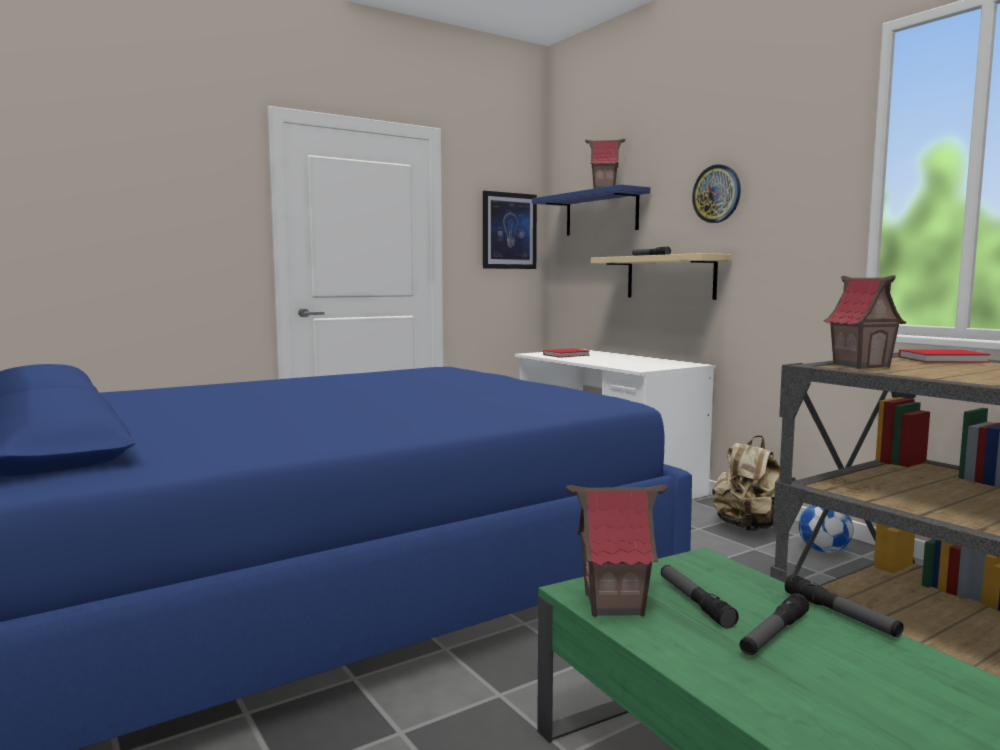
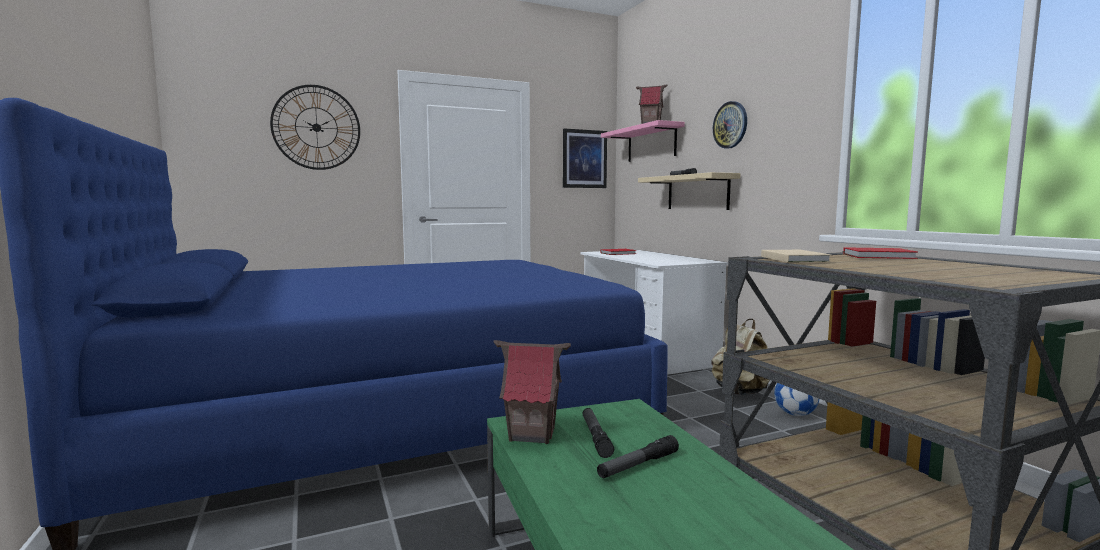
camera: 10 degrees right, 0 degrees up
(155, 184) = (316, 127): none -> wall clock
(601, 213) = (651, 144): blue shelf -> pink shelf
(840, 615) = (706, 455): flashlight -> none
(861, 366) = (794, 259): toy house -> beige book

